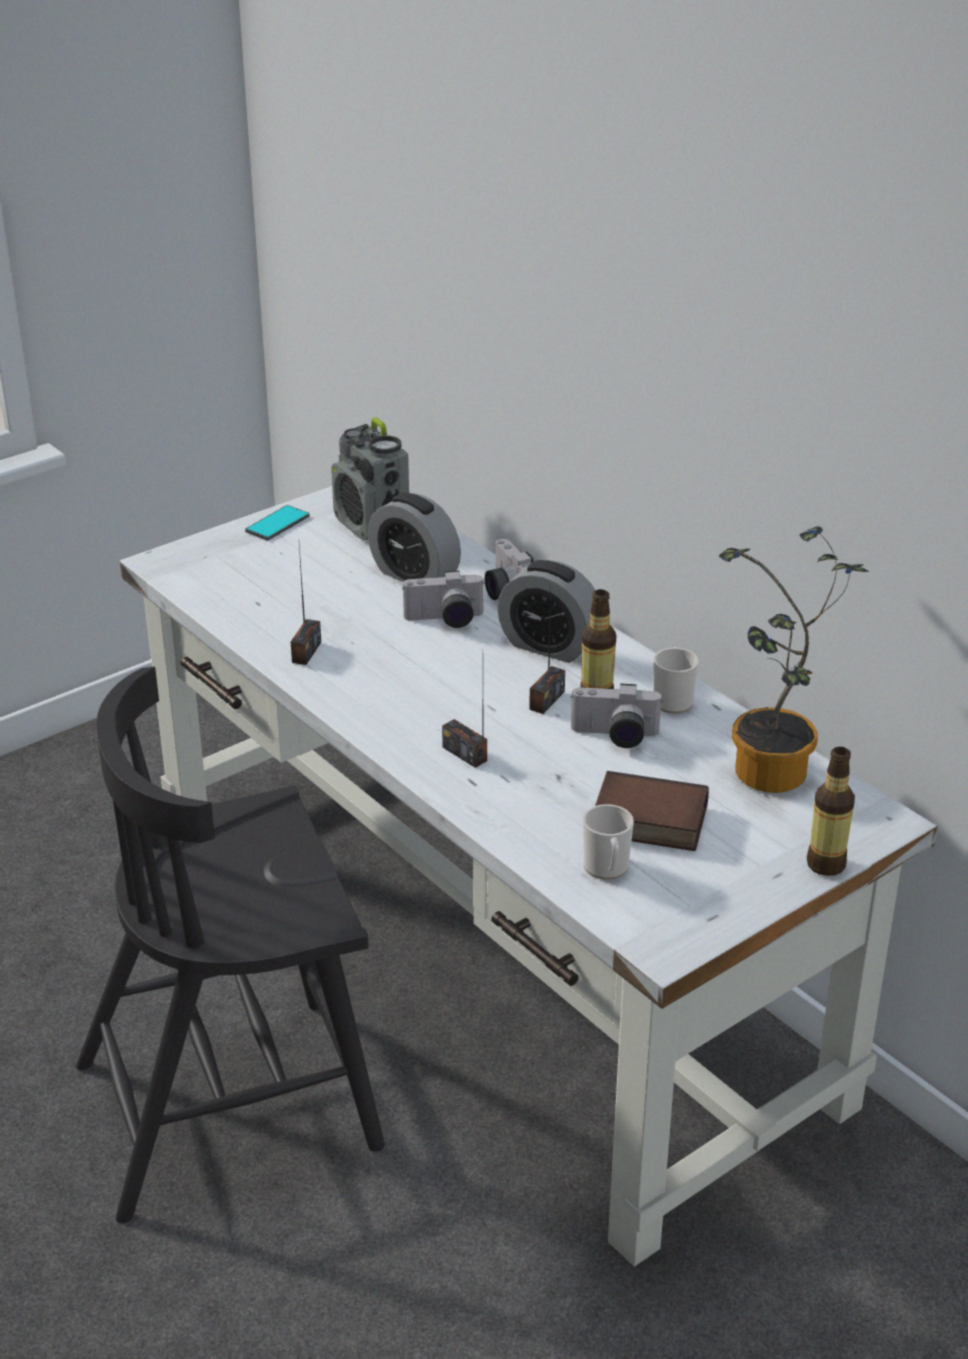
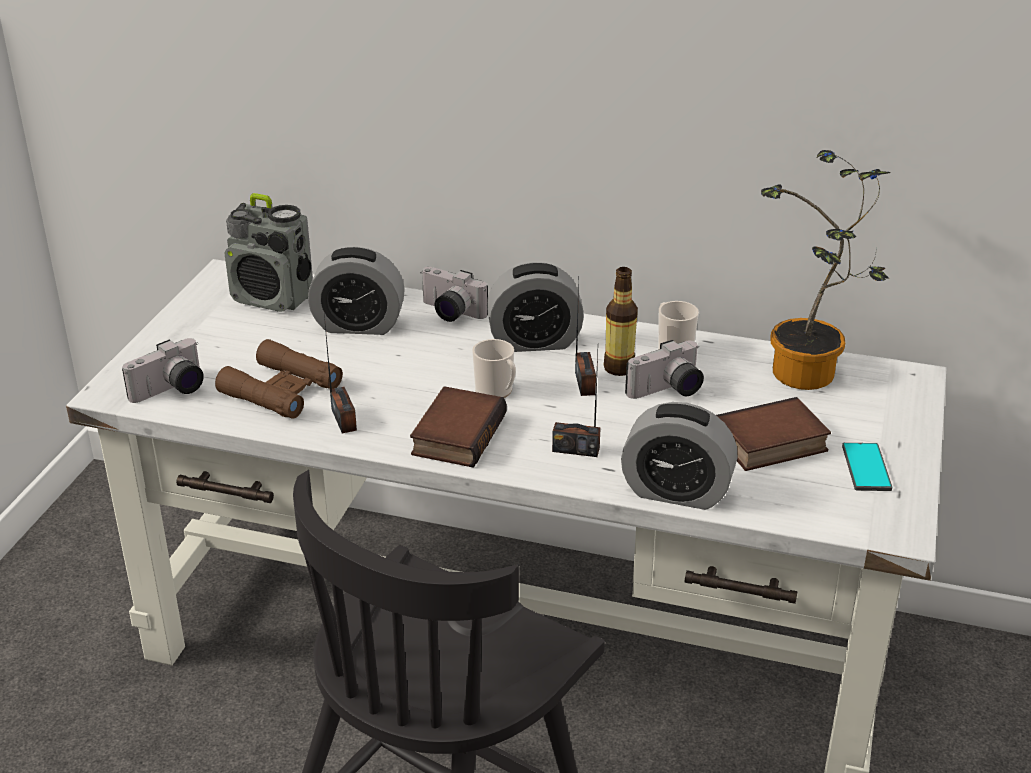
camera: 35 degrees left, 0 degrees up
(277, 524) = (184, 323): phone -> phone (866, 468)
(287, 608) = (281, 390): none -> brown binoculars
(381, 700) = (456, 434): none -> book
(445, 620) = (428, 352): camera -> camera (171, 391)
(505, 826) = (676, 492): none -> alarm clock
(607, 869) = (788, 491): mug -> mug (497, 392)
(825, 864) = (918, 423): bottle -> none

